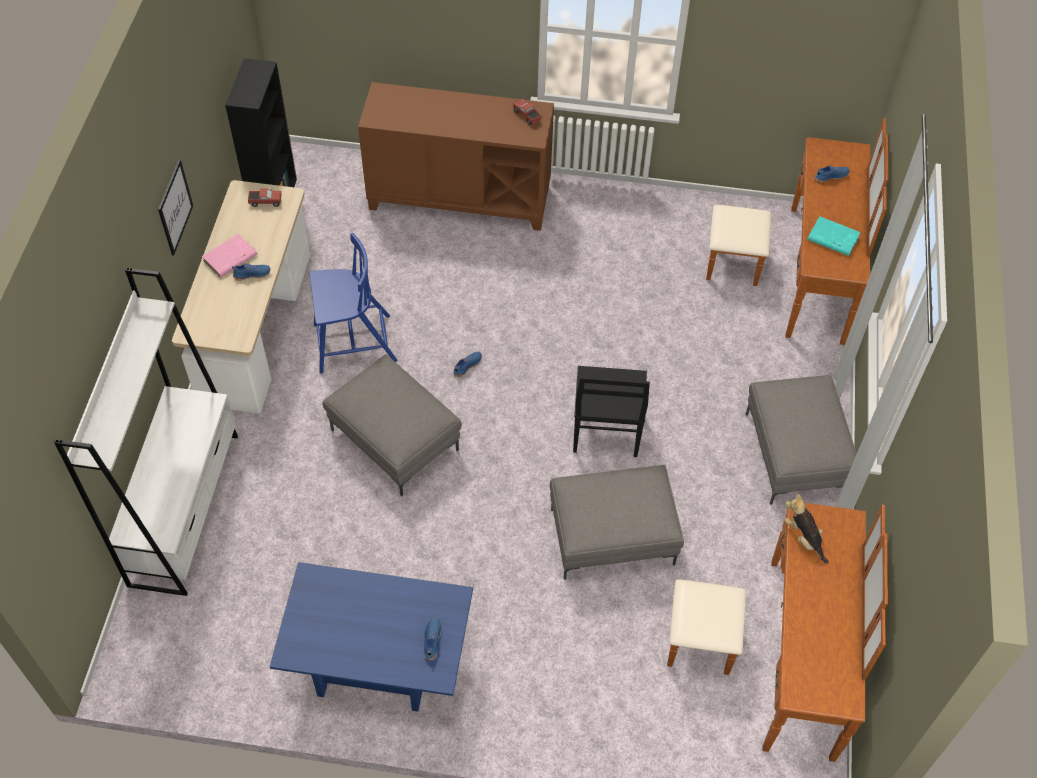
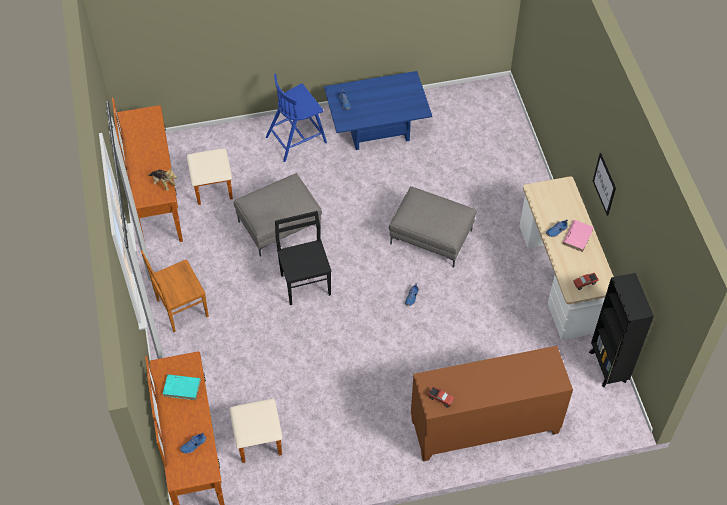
camera: 160 degrees right, 0 degrees up
(185, 508) = (524, 164): white bookcase -> none
(353, 343) = (492, 287): blue chair -> blue chair (297, 139)
(796, 455) = (181, 309): grey ottoman -> brown chair

